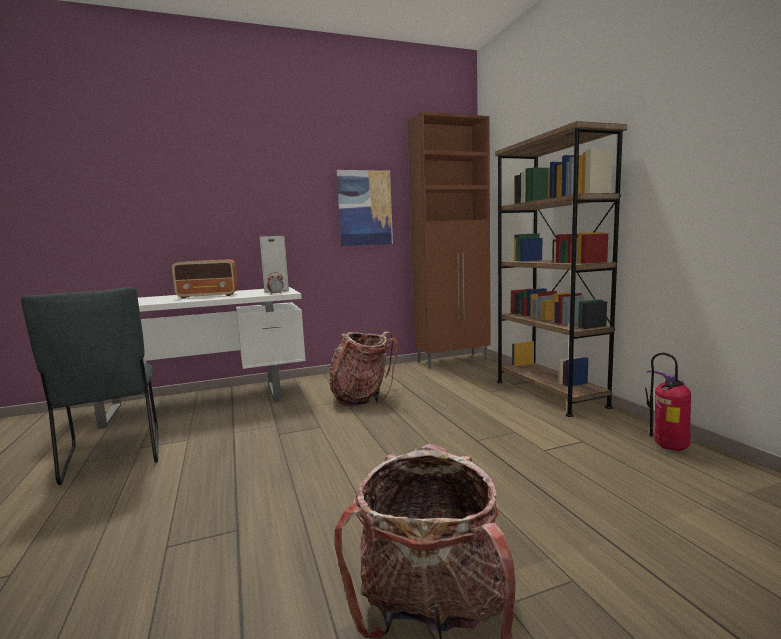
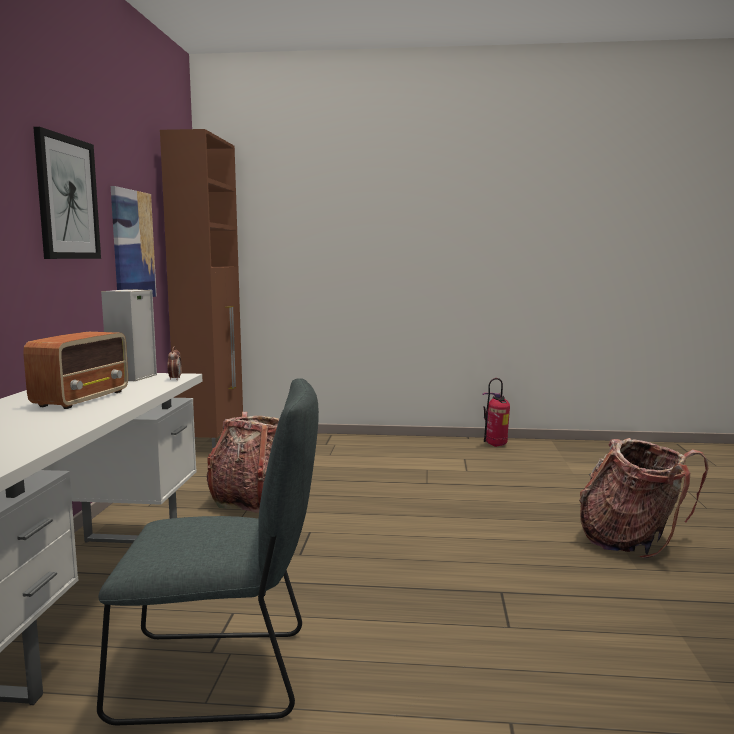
camera: 65 degrees left, 0 degrees up
(283, 182) = (67, 198): none -> picture
(549, 393) = (367, 441): brown bookcase -> none

